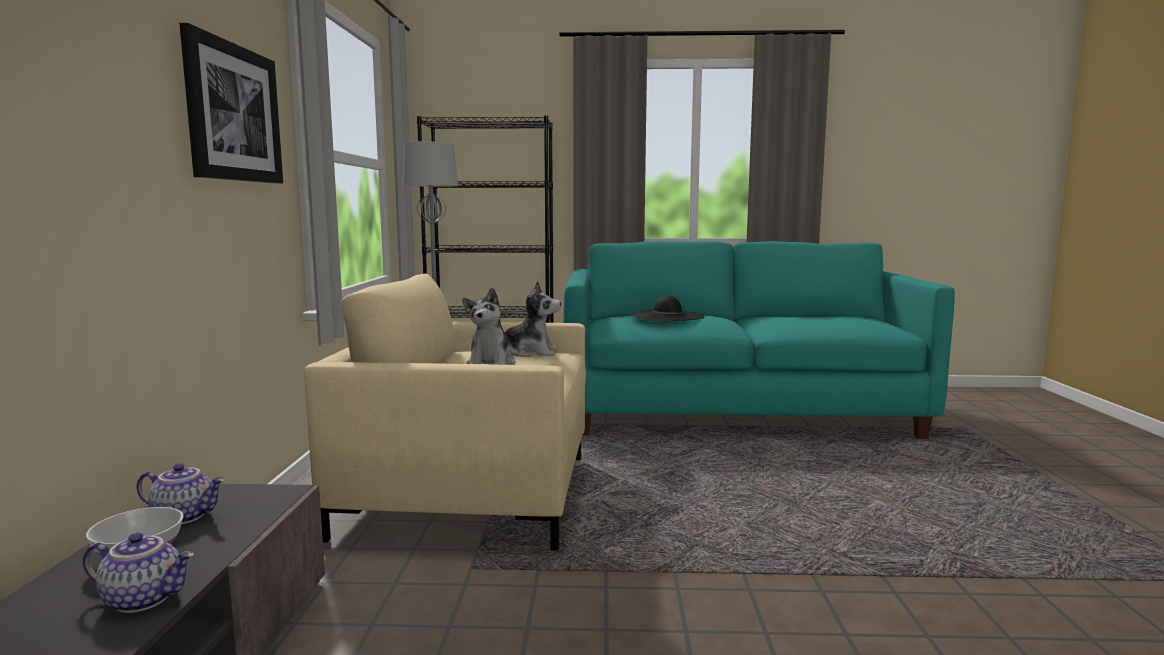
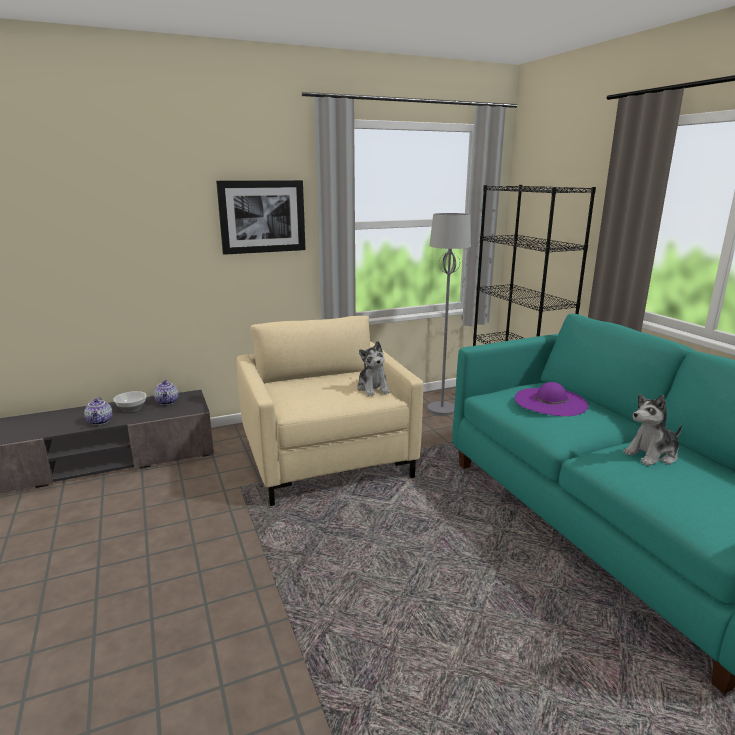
camera: 65 degrees right, 10 degrees up
(491, 364) = (326, 386): plush toy -> plush toy (652, 455)
(667, 316) = (550, 401): black hat -> purple hat

